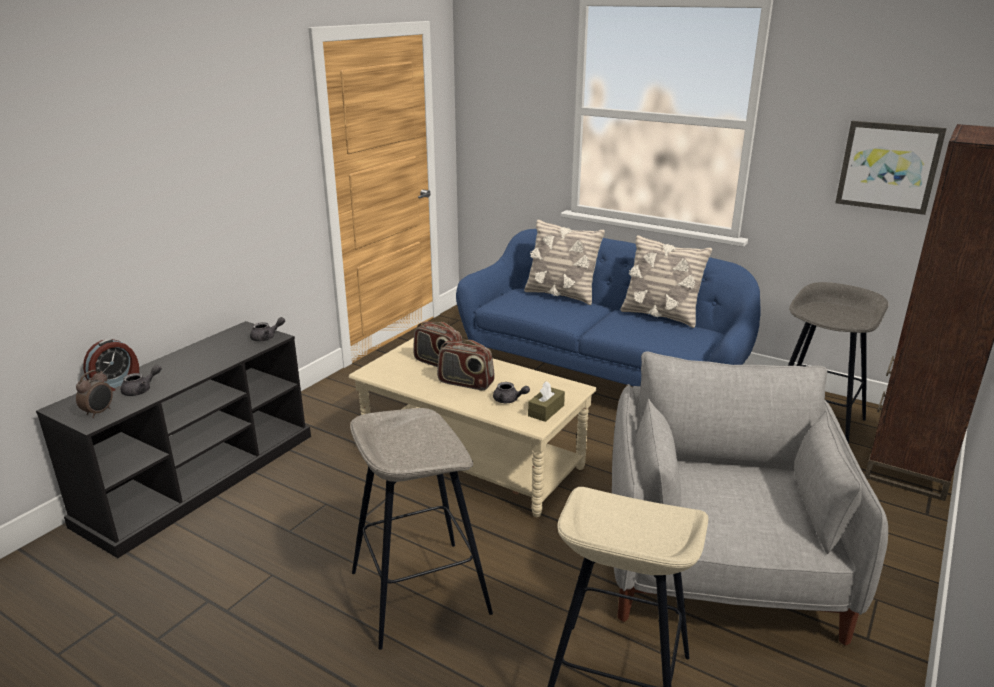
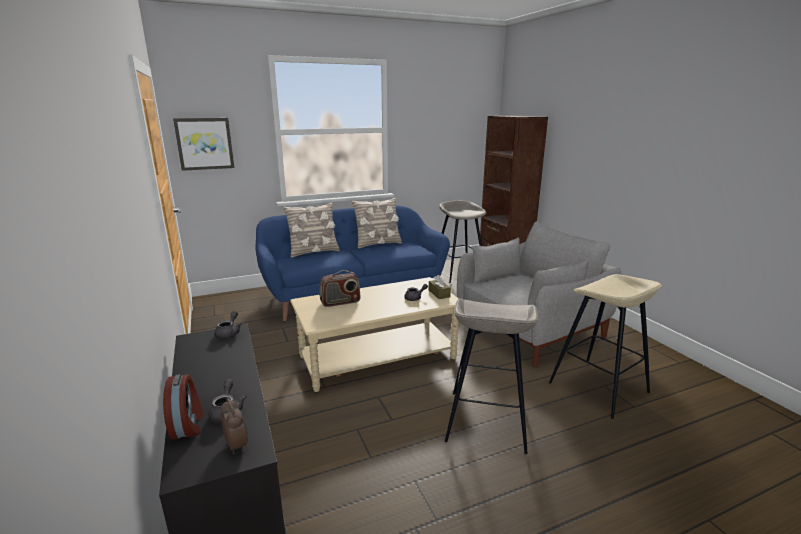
camera: 55 degrees left, 5 degrees down
(465, 383) = (378, 302): radio -> none
(719, 560) = (530, 329): grey armchair -> grey armchair turned 105 degrees clockwise
(888, 166) = (448, 142): picture -> picture (204, 143)

